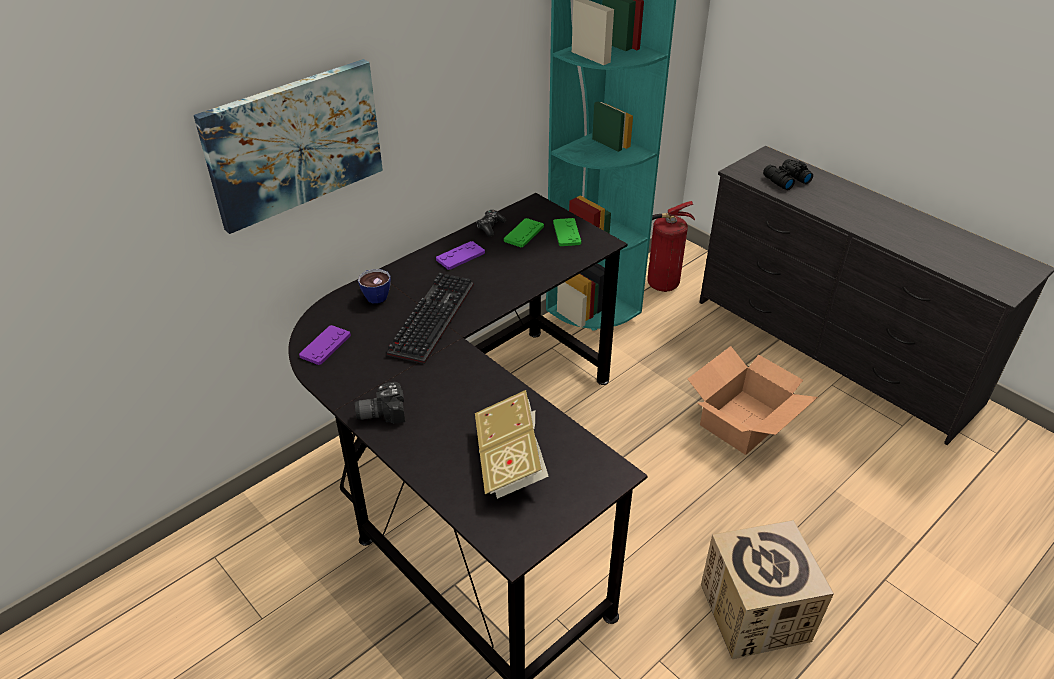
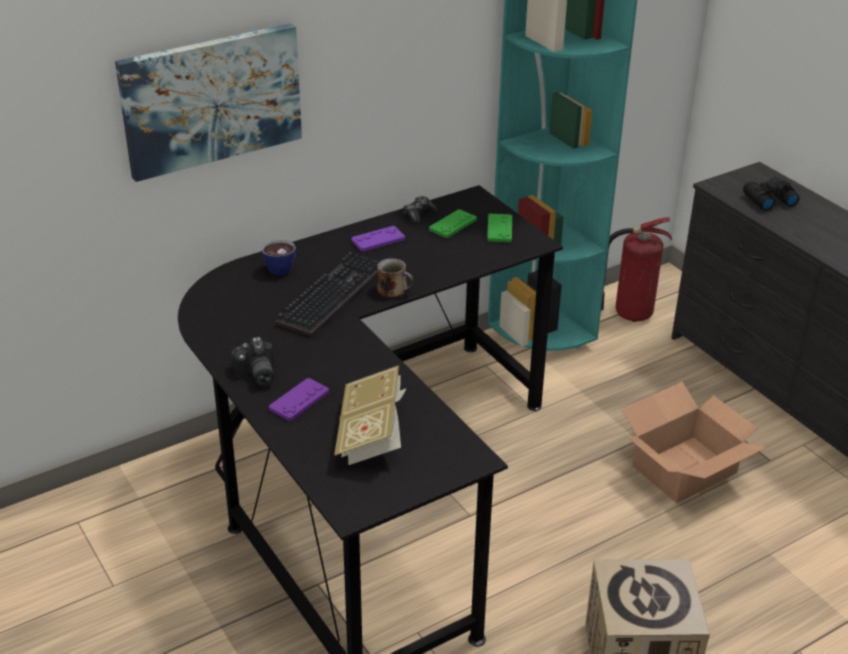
camera: 10 degrees right, 5 degrees down
(325, 346) = (216, 308): purple game controller -> purple game controller (299, 400)
(381, 412) = (255, 375): camera -> camera turned 105 degrees counterclockwise
(489, 305) = (394, 290): none -> mug

